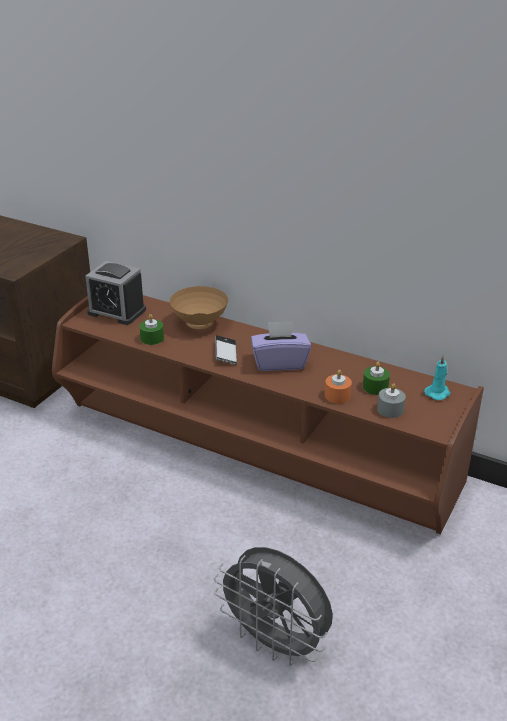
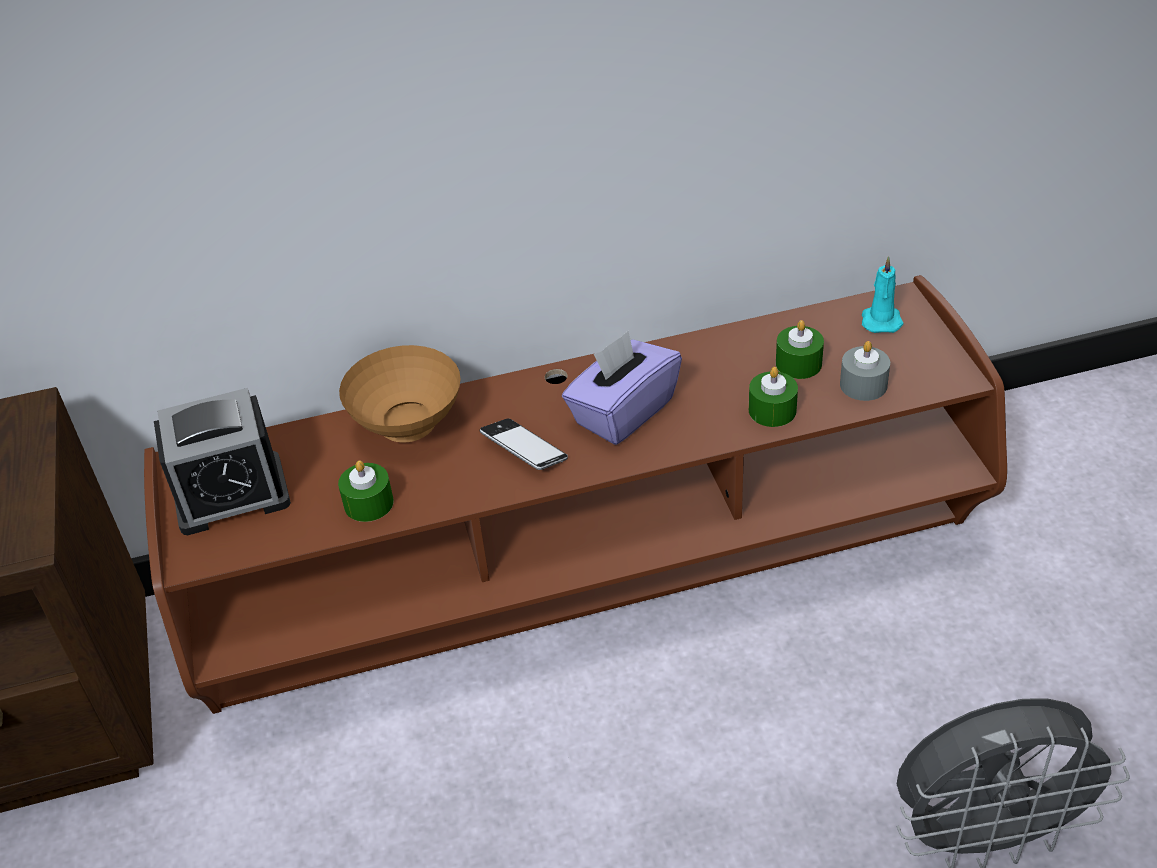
camera: 40 degrees left, 10 degrees up
(337, 395) = (772, 410): orange candle -> green candle

